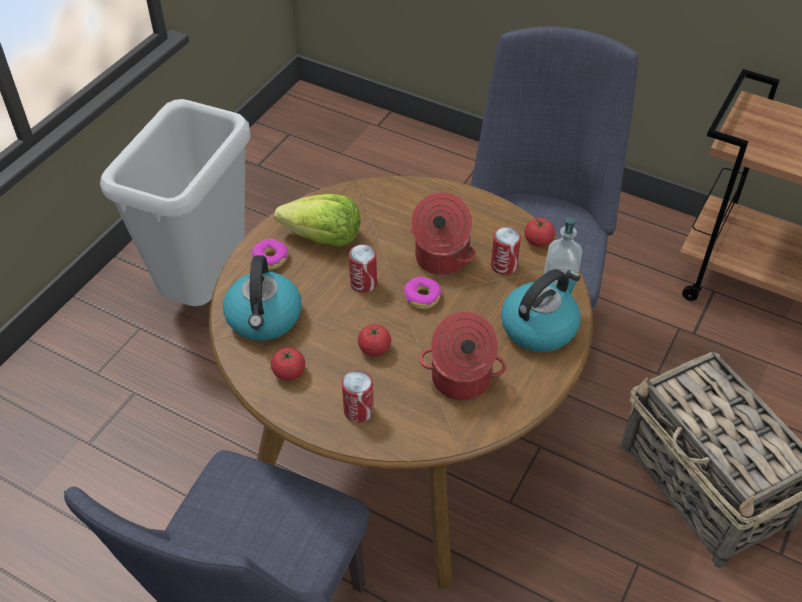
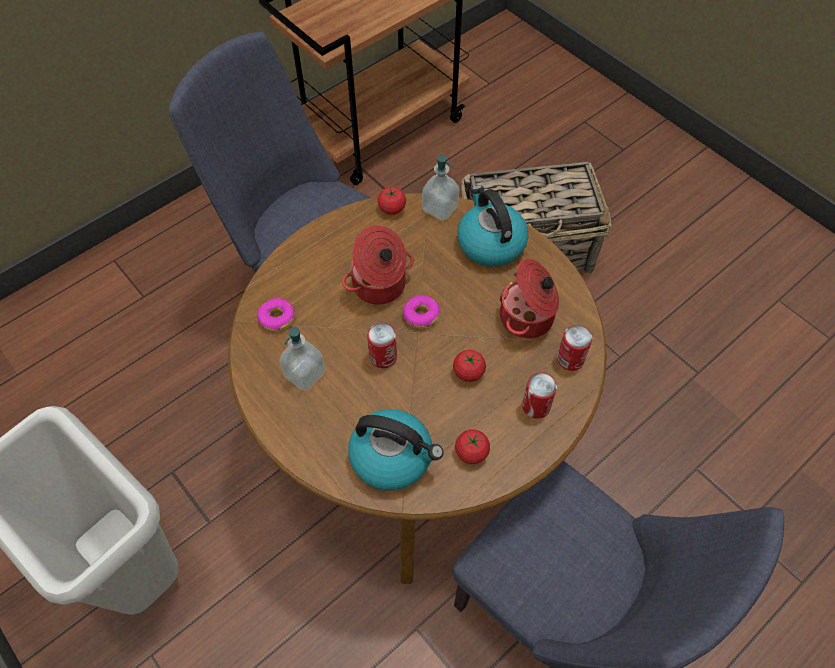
camera: 70 degrees left, 10 degrees up
(270, 258) = (310, 430): donut -> donut (277, 318)
(323, 238) = (305, 374): lettuce -> soap dispenser
(504, 265) = (410, 242): can -> can (570, 359)

